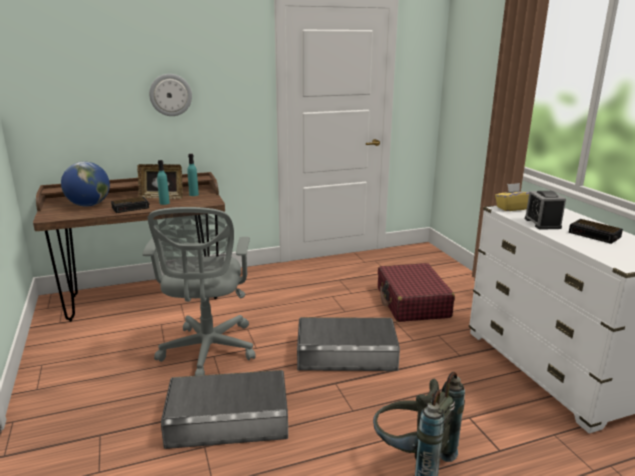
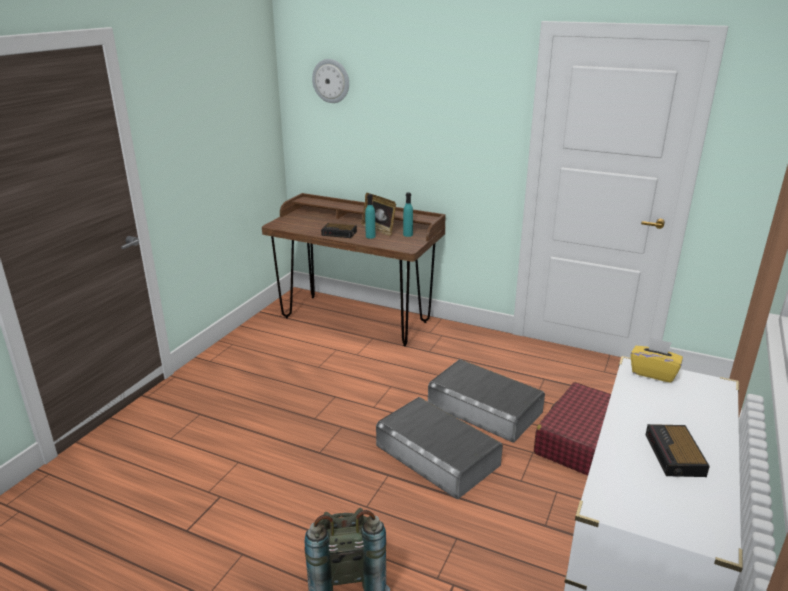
camera: 45 degrees right, 5 degrees up
(89, 205) = (317, 221): globe -> none
(170, 95) = (416, 127): wall clock -> wall clock (331, 81)
(208, 352) = (335, 391): grey office chair -> none
(228, 418) = (278, 452): grey storage box -> grey storage box (484, 408)
(542, 223) = (641, 408): alarm clock -> none

